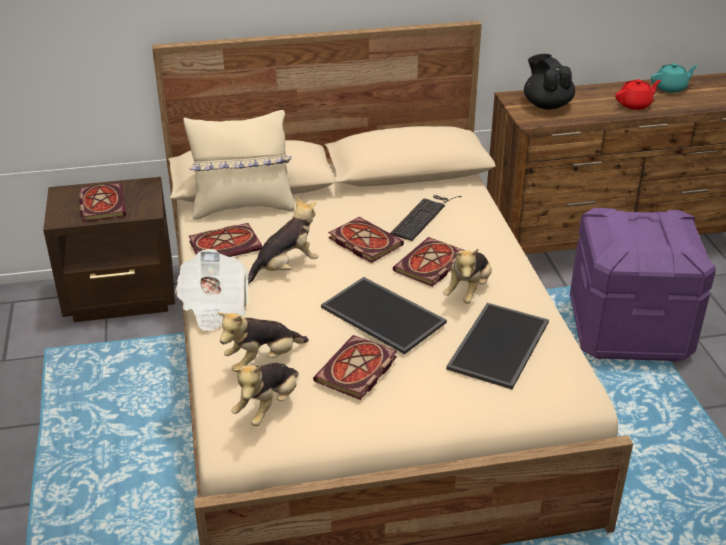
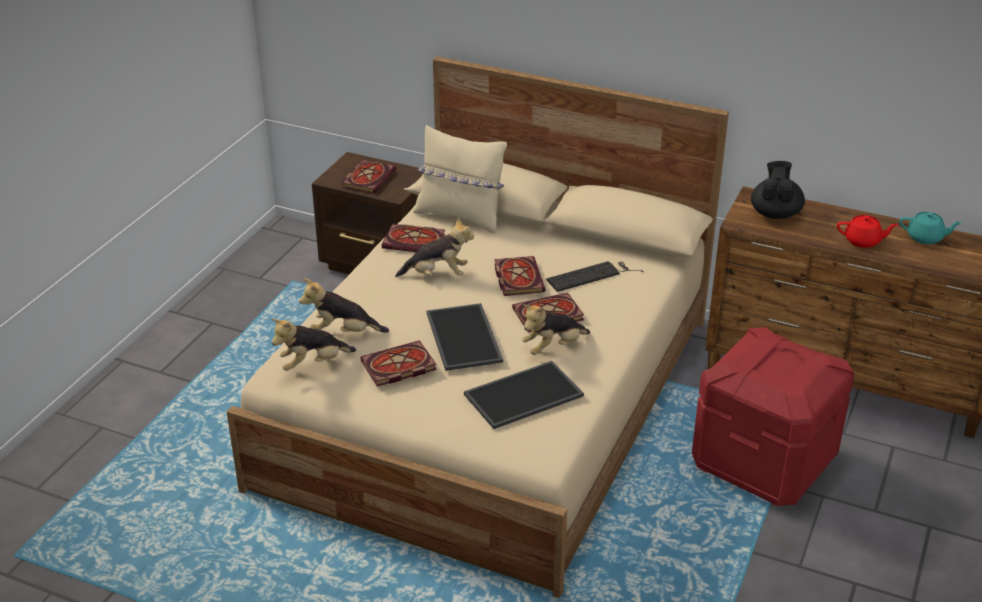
camera: 35 degrees right, 0 degrees up
(214, 307) = (356, 283): newspaper -> none
(629, 331) = (763, 462): purple storage box -> red storage box

